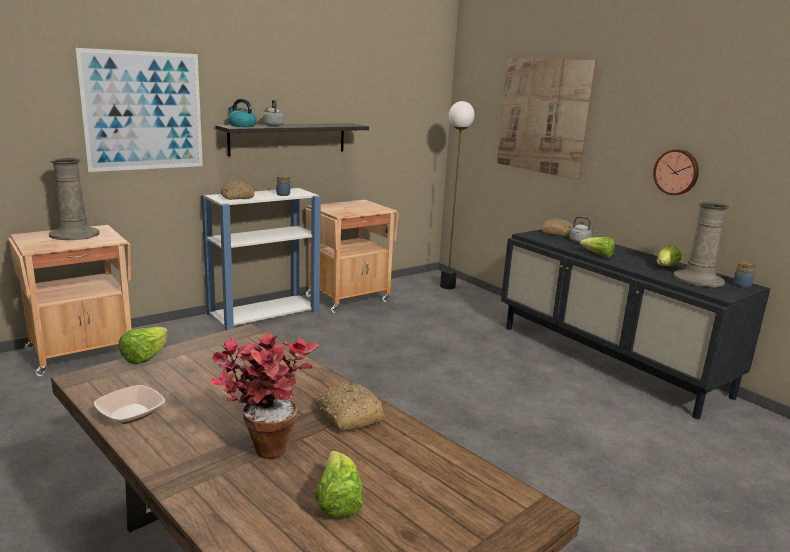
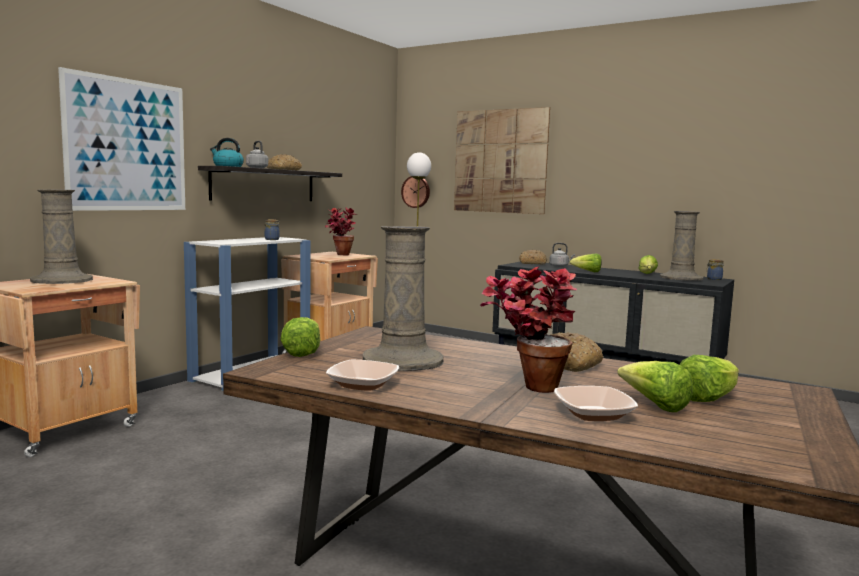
camera: 20 degrees left, 10 degrees down
(209, 384) = (403, 360): none -> beige vase
(237, 197) = (228, 241): bread -> bread (284, 169)
(261, 501) = (593, 414): none -> bowl
(361, 207) = (340, 255): none -> potted plant
(408, 502) = (707, 398): none -> lettuce
(677, 172) = (637, 195): wall clock -> wall clock (416, 191)

